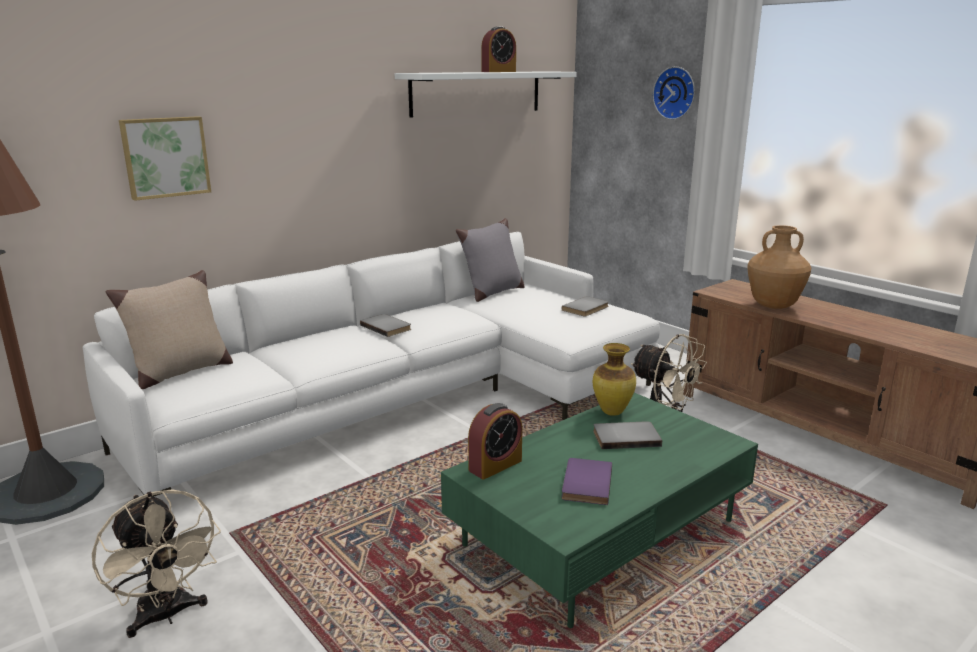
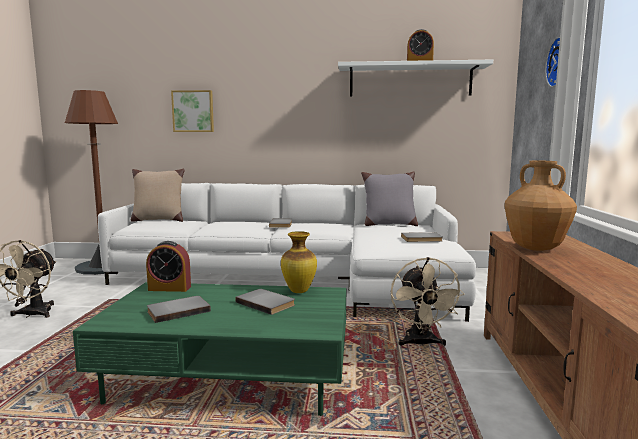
camera: 45 degrees right, 10 degrees down
(584, 483) = (178, 310): purple book -> grey book

